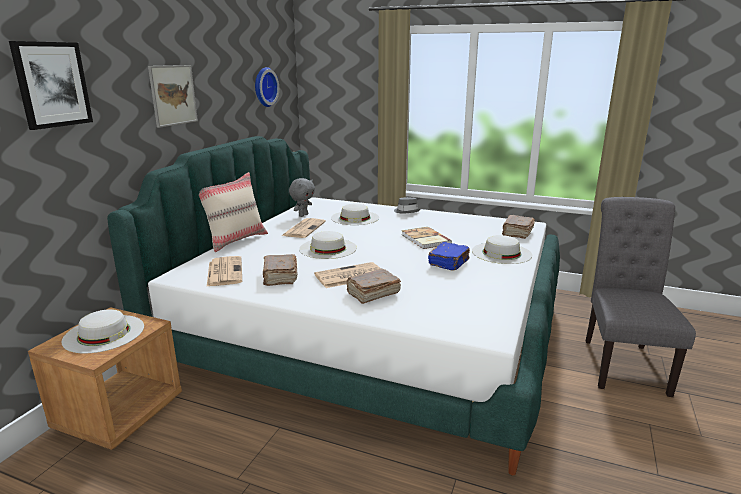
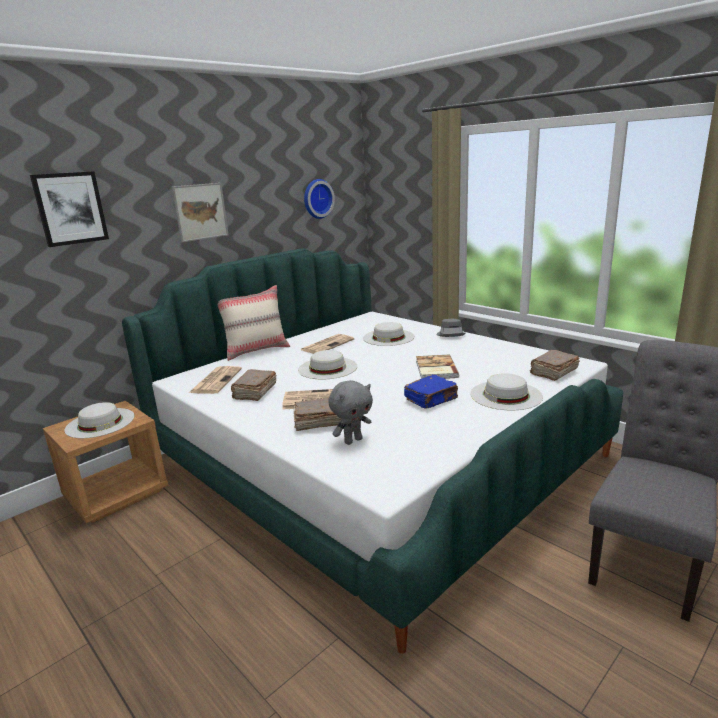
camera: 25 degrees right, 0 degrees up
(303, 215) = (341, 330): grey plush toy -> grey plush toy (353, 440)

